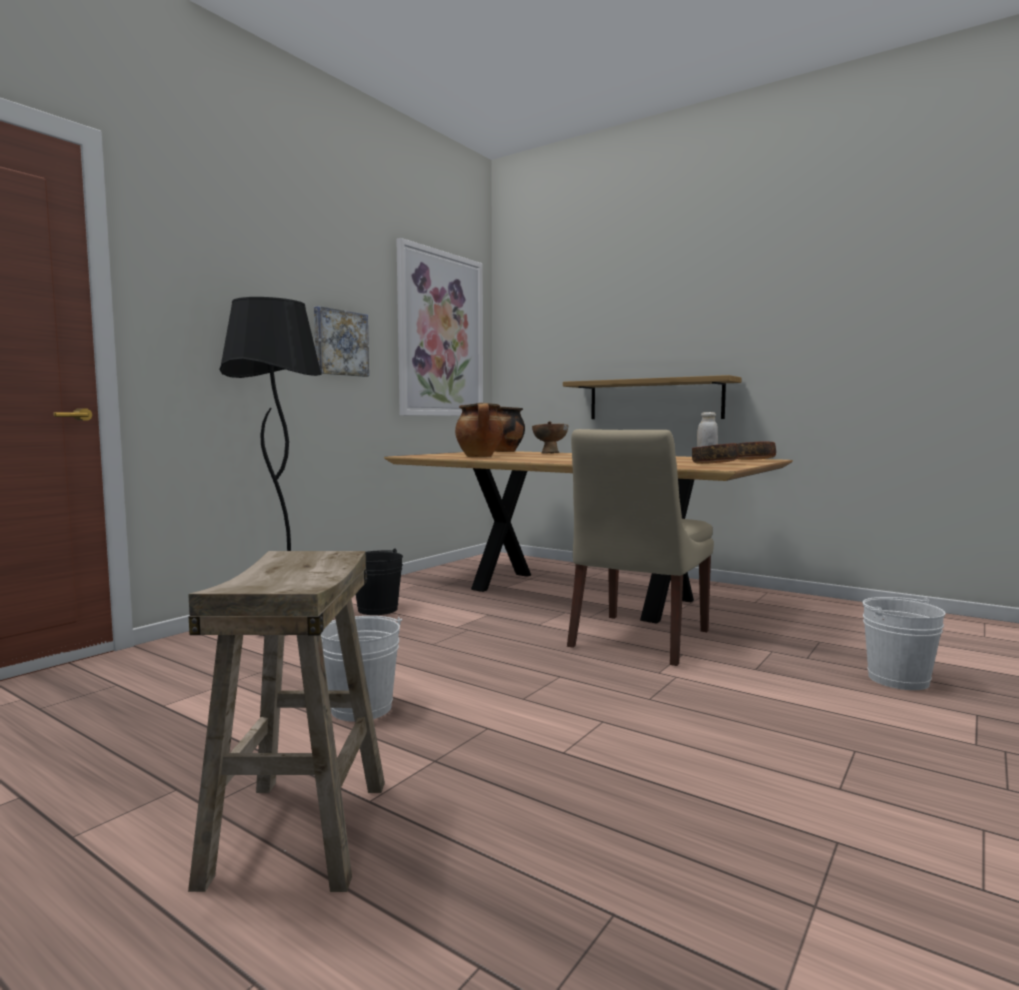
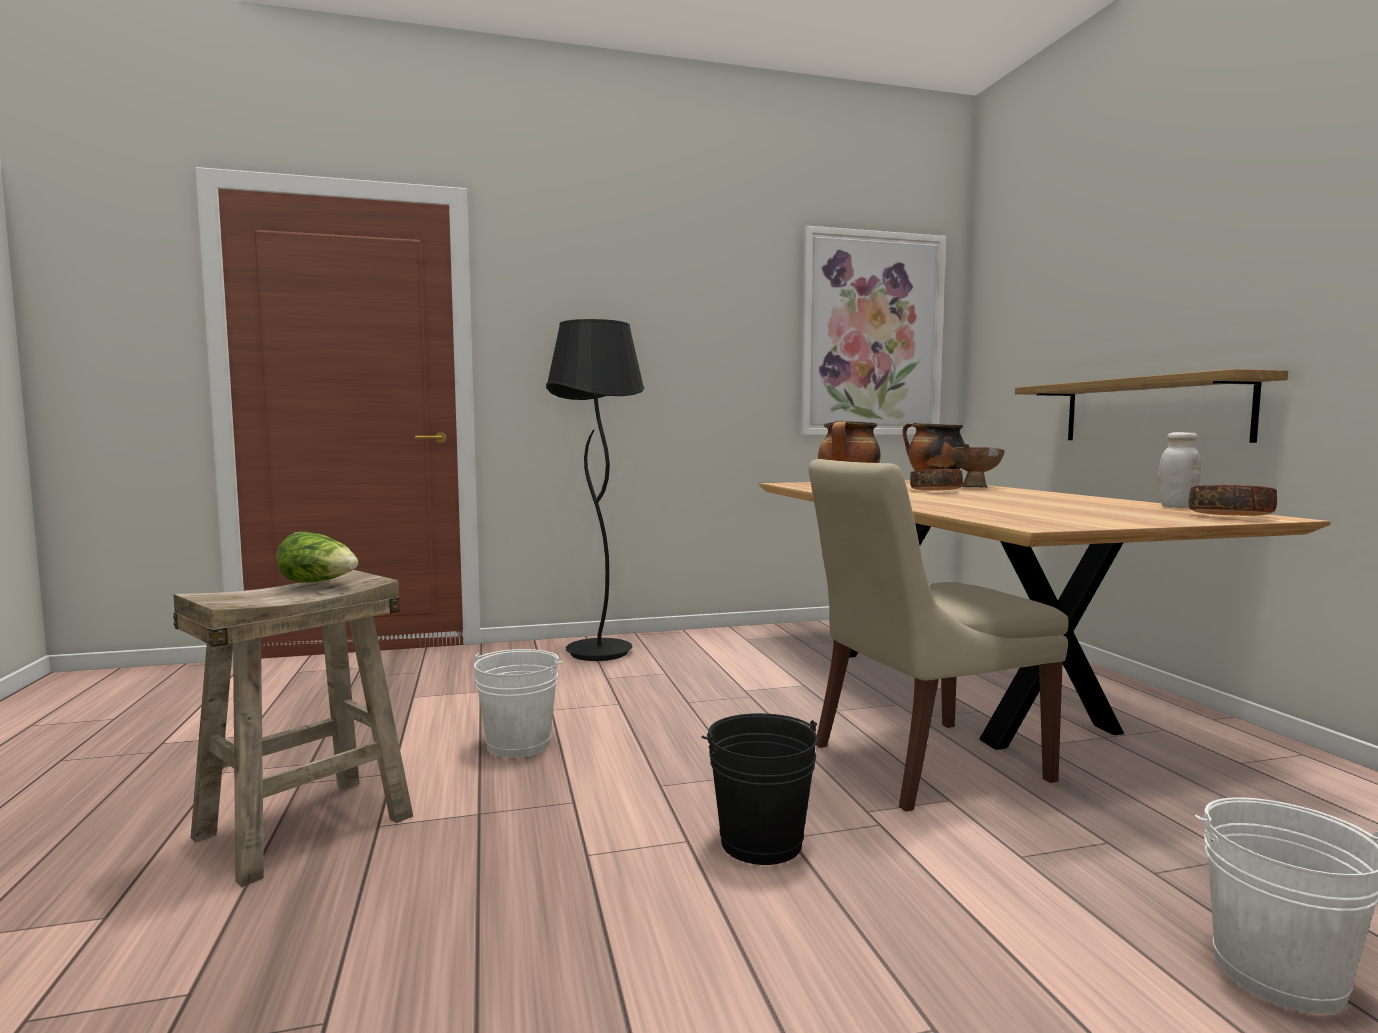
camera: 40 degrees right, 0 degrees up
(293, 564) = (320, 583): none -> lettuce
(340, 343) = (718, 356): picture -> none
(377, 609) = (706, 654): black bucket -> black bucket (761, 842)
(714, 463) = (1098, 518): bowl -> bowl (936, 491)

